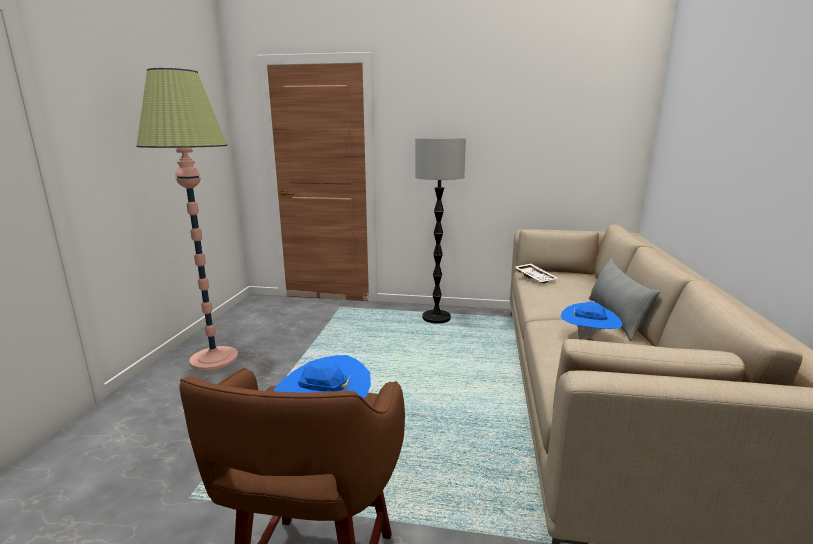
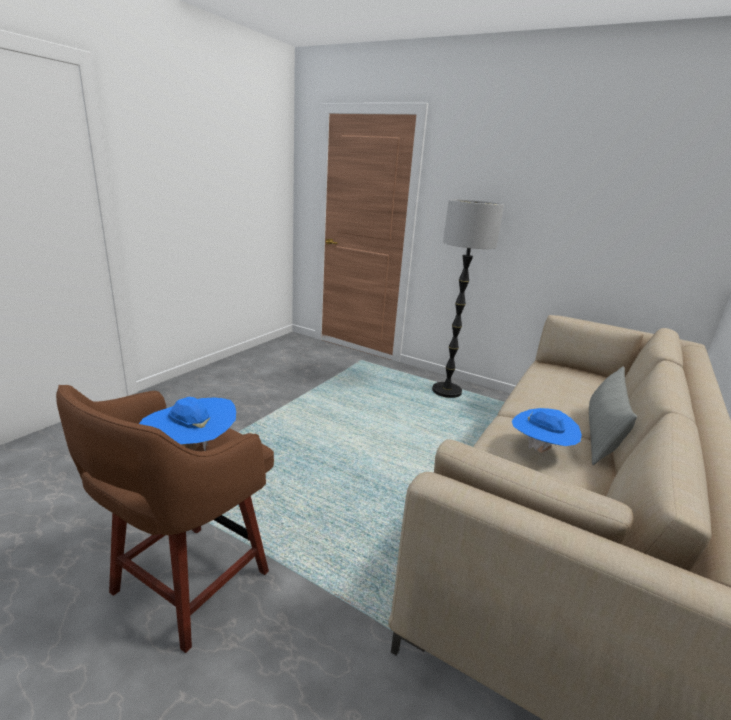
camera: 20 degrees right, 5 degrees up
(214, 358) = (229, 381): floor lamp -> none
(535, 278) = (547, 371): white tray -> none

